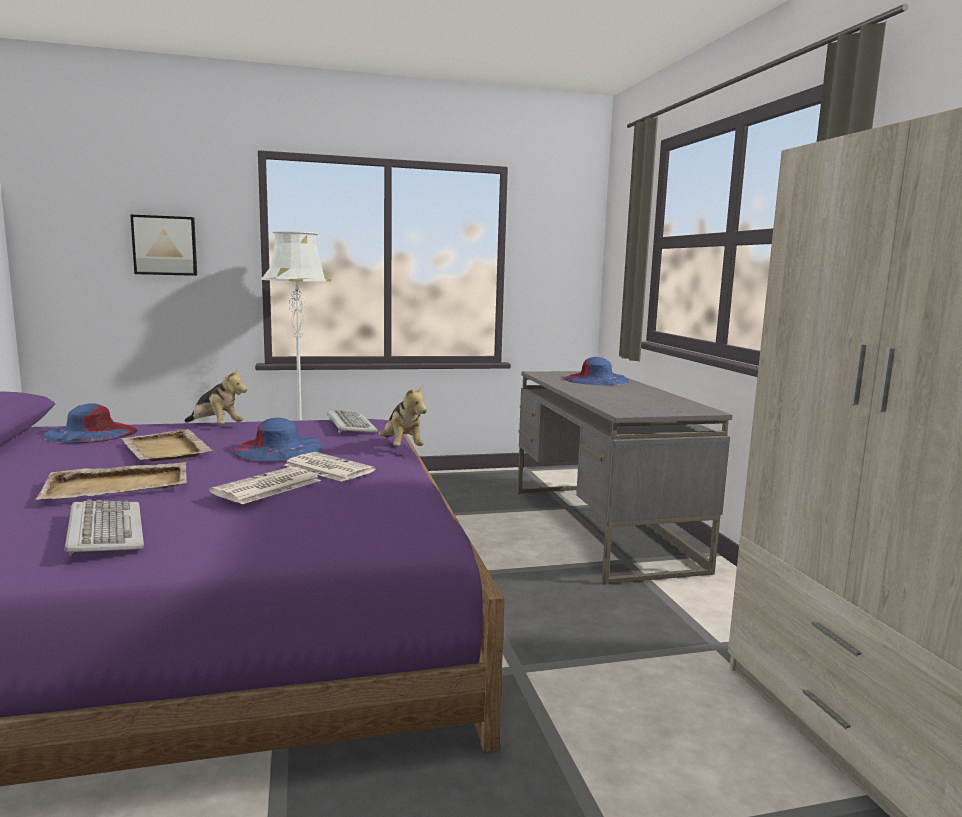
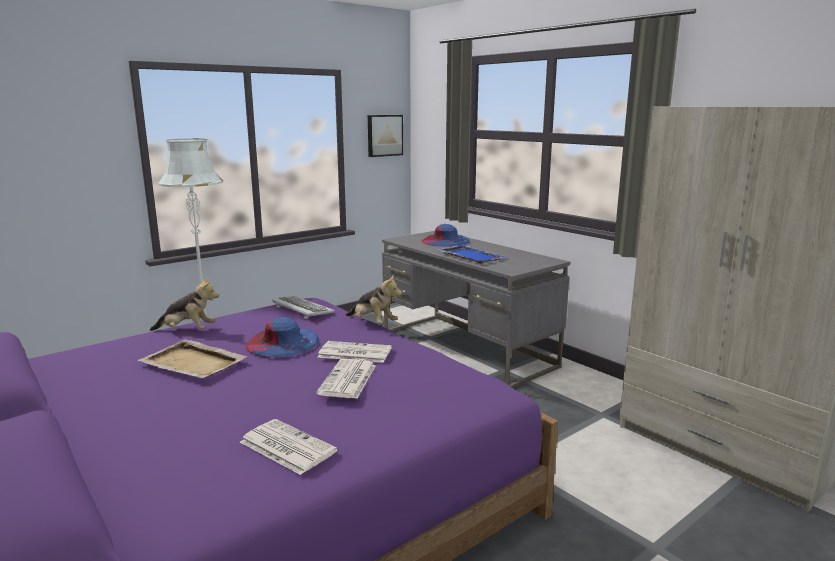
camera: 25 degrees left, 5 degrees up
(91, 433) = (86, 360): blue hat -> none
(104, 531) = (286, 447): keyboard -> newspaper
(119, 485) = (221, 405): beige tray -> none
(165, 245) = (45, 158): picture -> picture (384, 135)
(598, 394) = (470, 256): none -> blue tray

